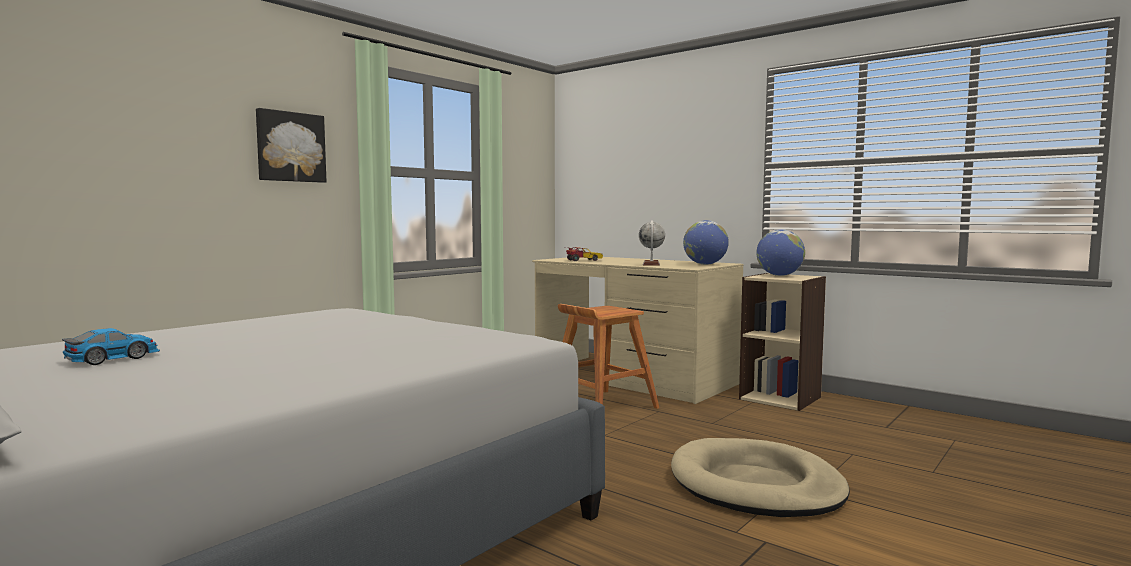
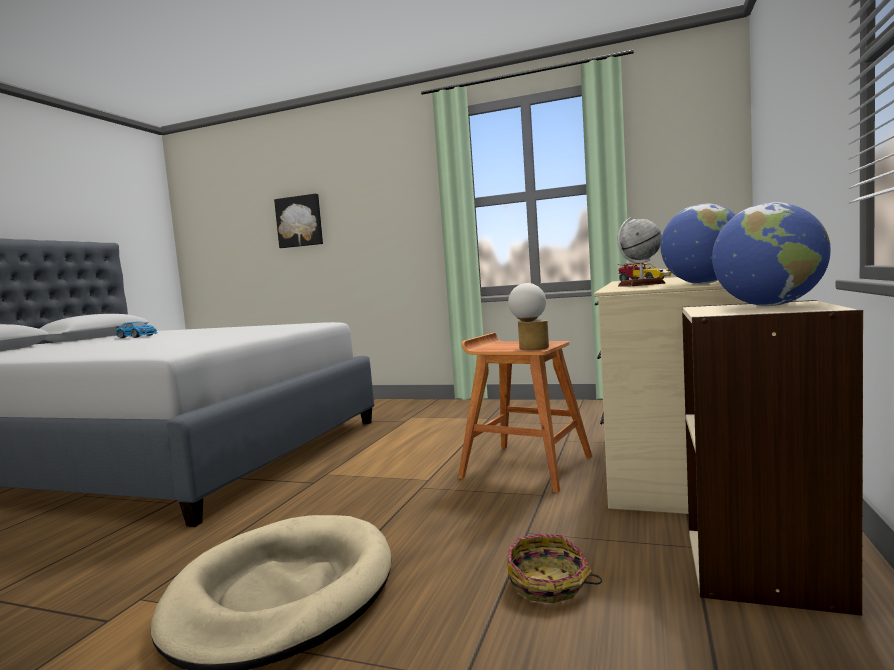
camera: 70 degrees right, 0 degrees up
(290, 147) = (397, 198): picture -> picture (300, 221)
(626, 311) = (530, 348): none -> table lamp
(775, 429) = (549, 584): none -> basket

